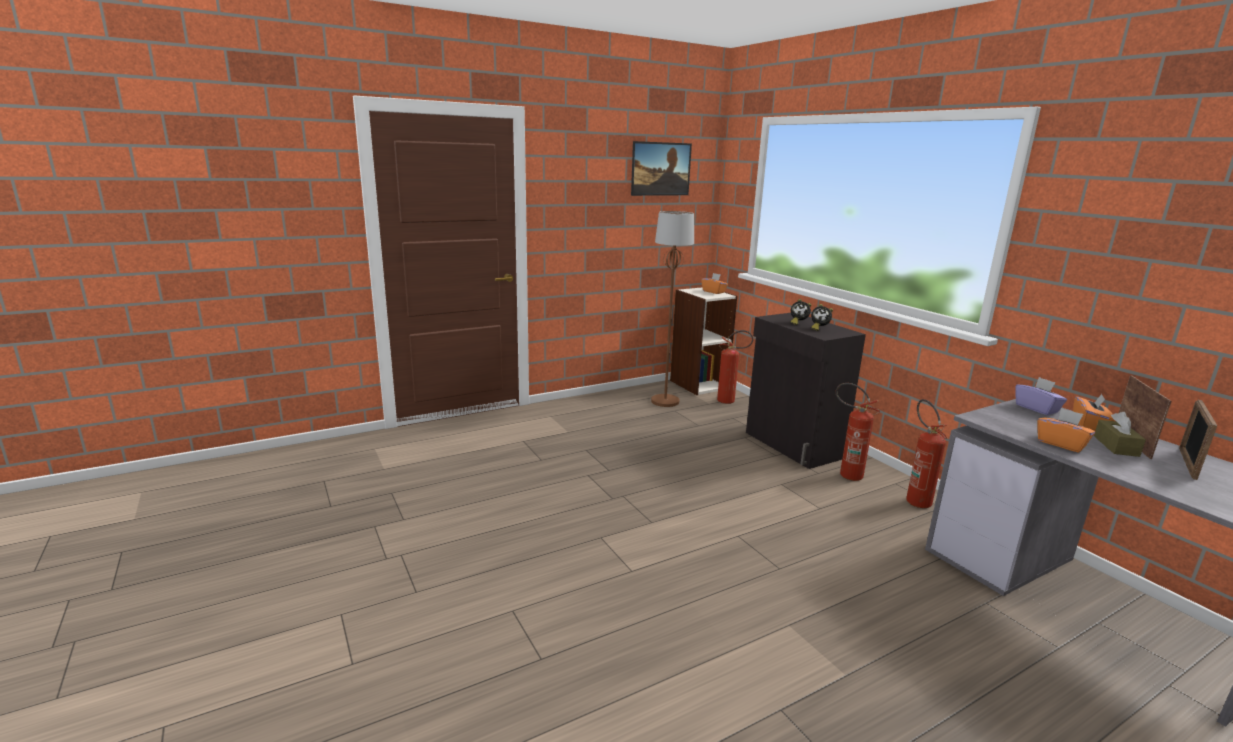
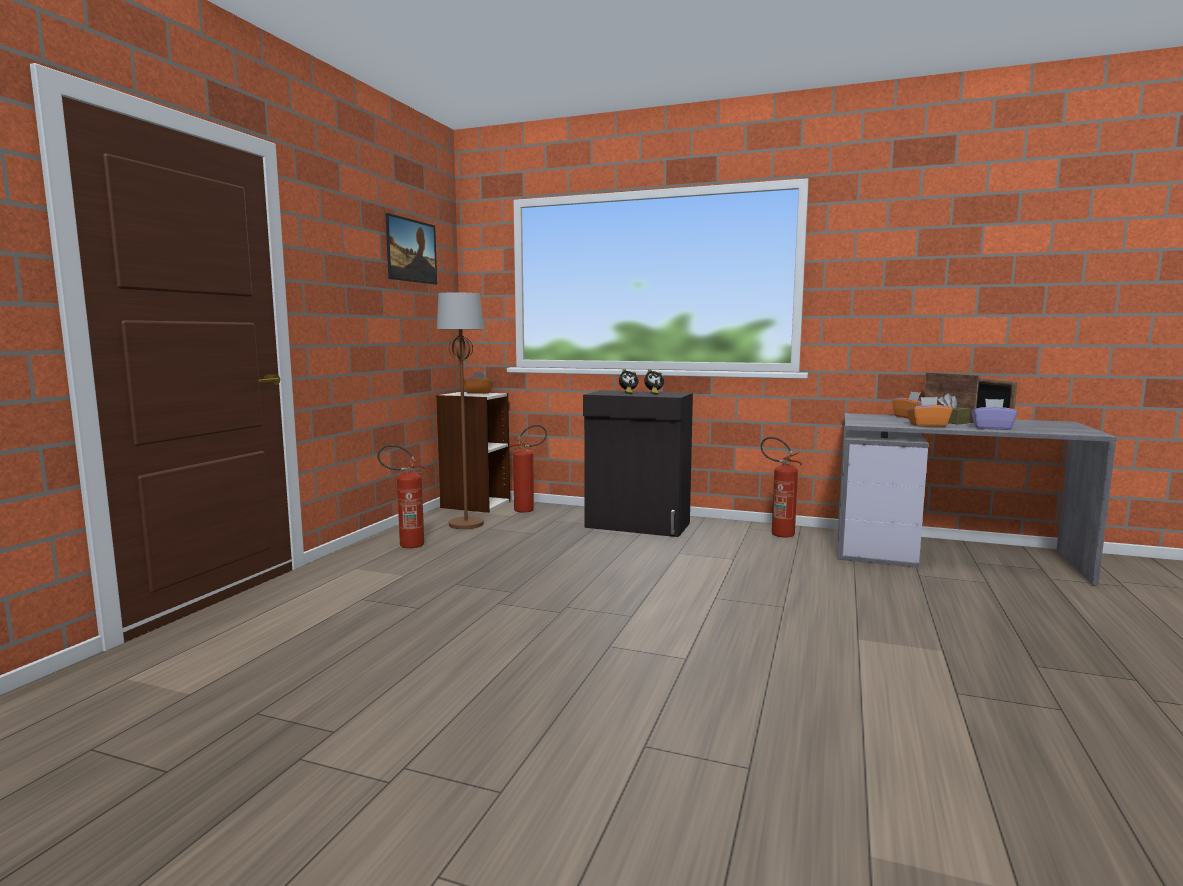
camera: 40 degrees left, 10 degrees down
(845, 474) = (708, 532): fire extinguisher -> fire extinguisher (405, 545)
(1037, 408) = (868, 416): purple tissue box -> purple tissue box (992, 428)

